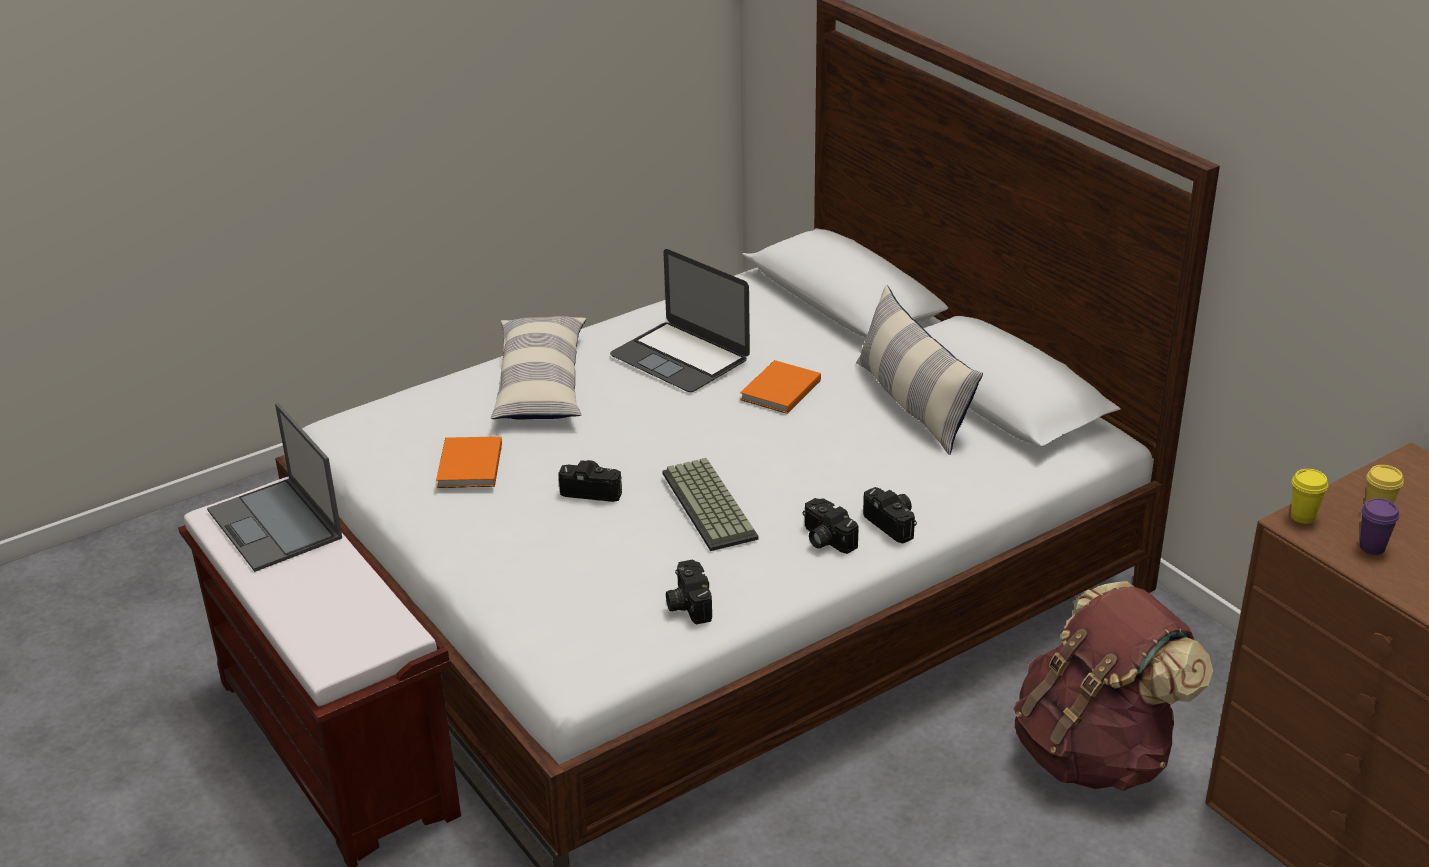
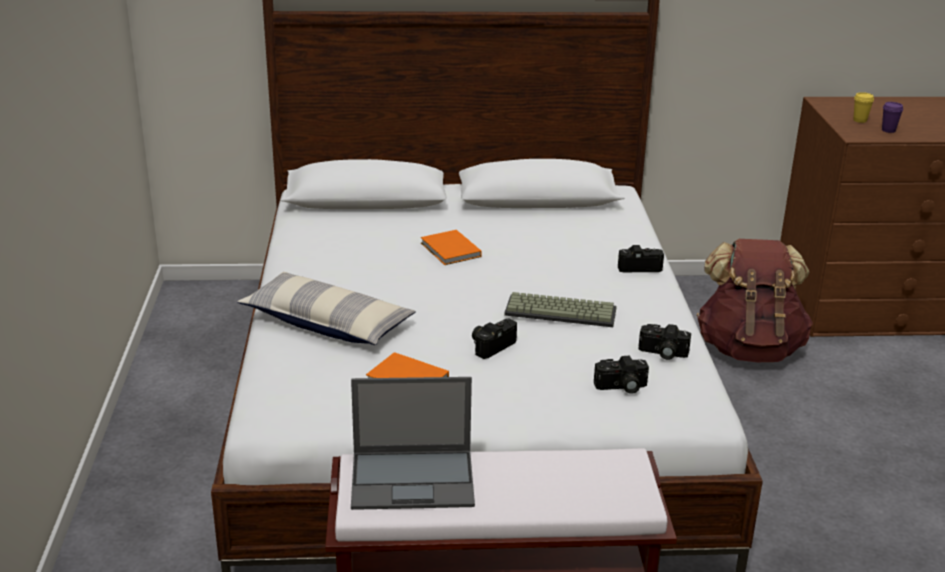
camera: 60 degrees left, 5 degrees down
(680, 357) = (364, 266): laptop -> none
(825, 539) = (634, 290): camera -> camera (621, 387)
(913, 404) = (518, 221): pillow -> none
(1303, 517) = (851, 133): yellow cup -> none

